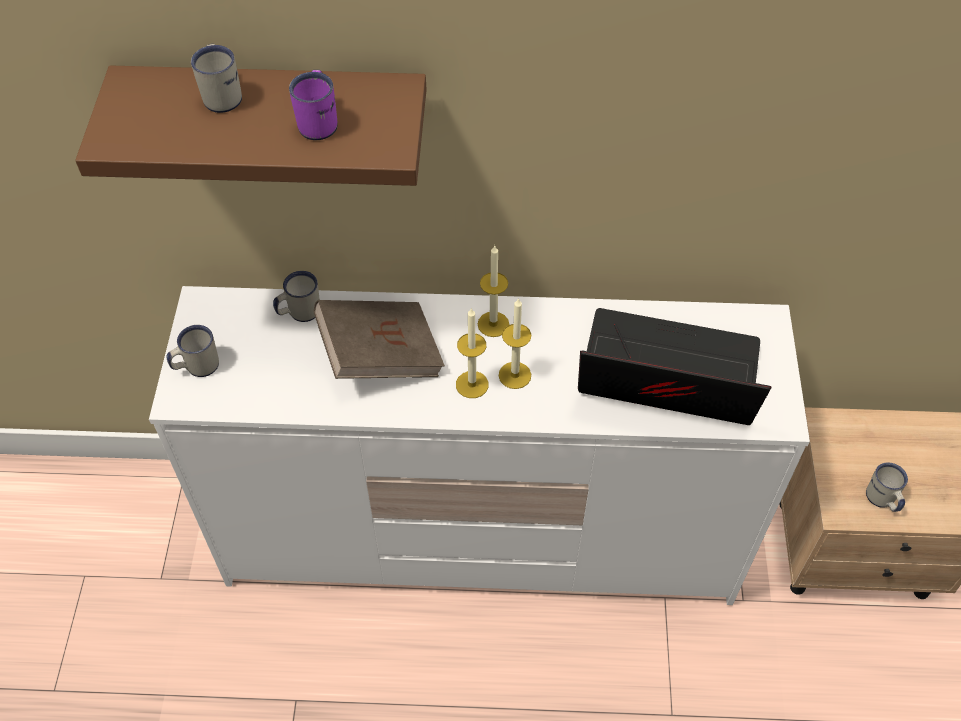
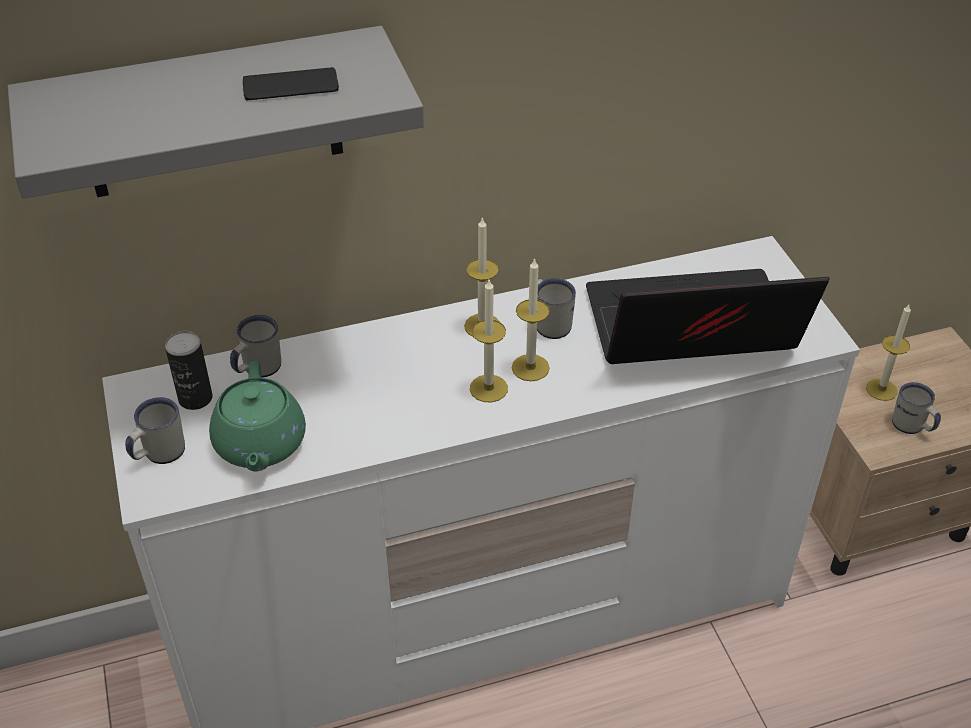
camera: 20 degrees left, 10 degrees down
(222, 95) = (163, 84): white mug -> white mug (549, 322)
(242, 325) = (195, 398): none -> can
(274, 382) = (260, 445): none -> green teapot
(275, 115) = (211, 115): brown shelf -> grey shelf
(319, 121) = (290, 85): purple mug -> phone
(380, 355) = (372, 387): brown book -> none
(872, 456) = (881, 389): none -> candle

